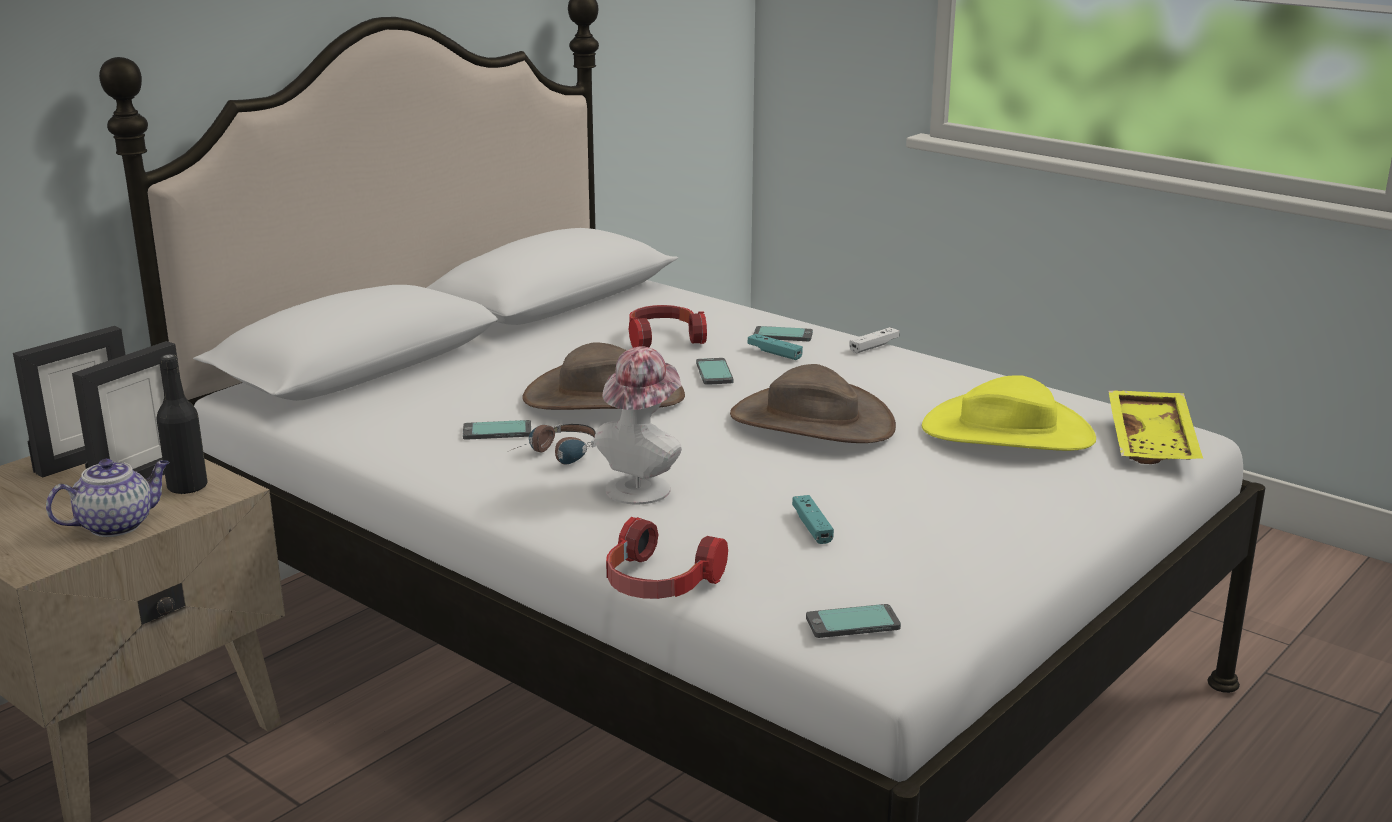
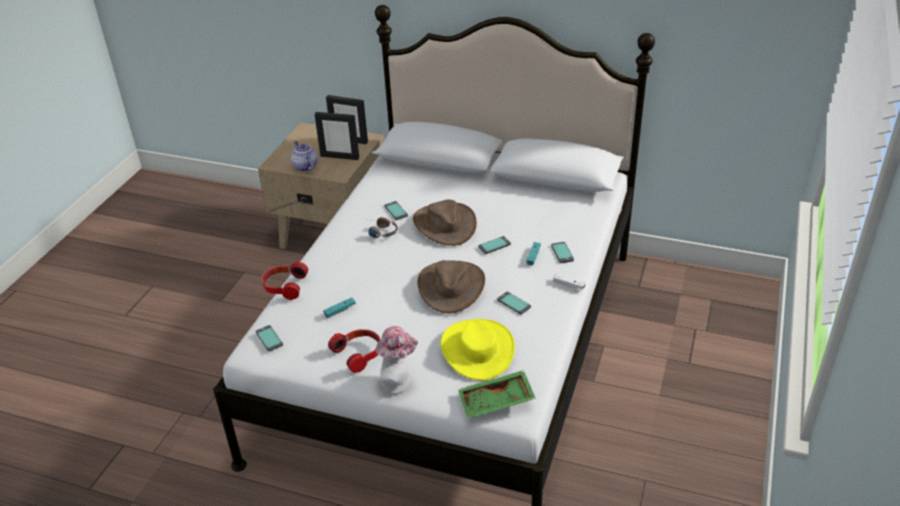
camera: 70 degrees right, 15 degrees up
(117, 525) = (305, 166): teapot -> teapot turned 150 degrees counterclockwise
(187, 487) = (338, 167): black bottle -> none
(642, 486) = (362, 260): hat -> hat (399, 382)
(663, 339) = (528, 220): headphones -> headphones (359, 354)
(898, 387) = (513, 303): none -> phone
(1154, 442) = (496, 402): yellow tray -> green tray

